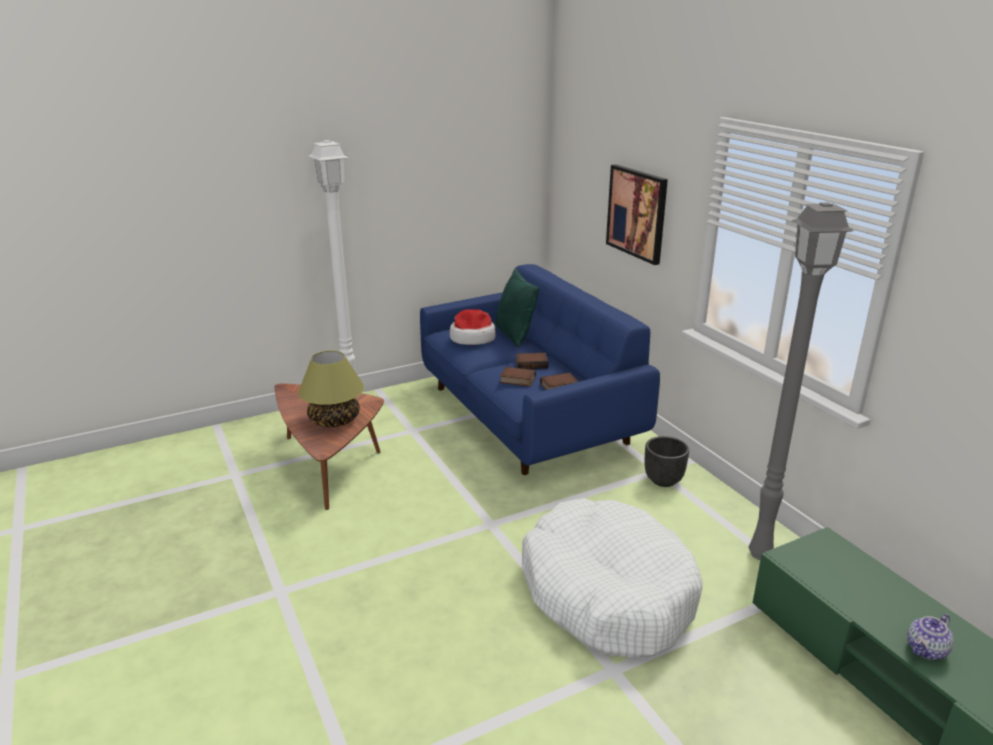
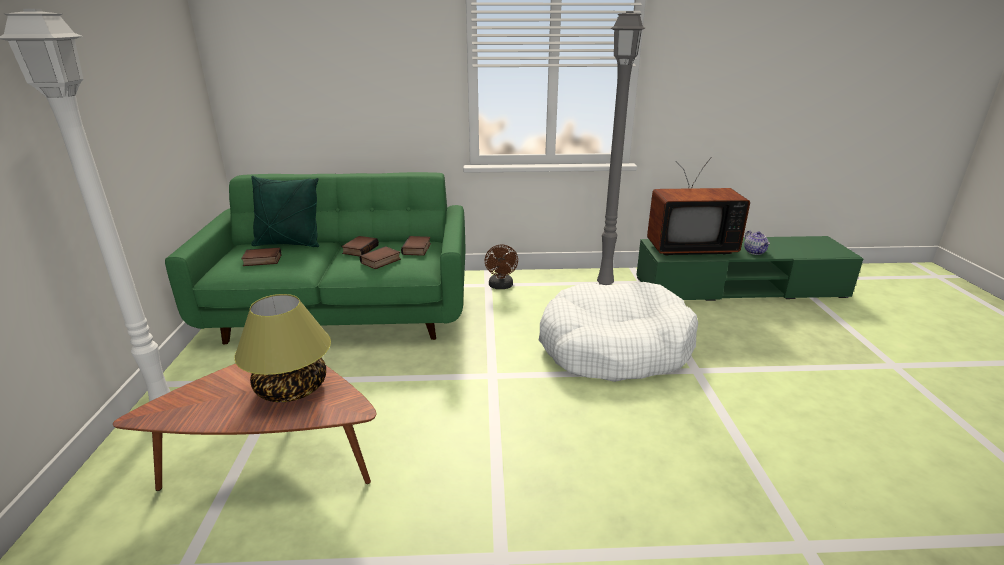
camera: 65 degrees left, 0 degrees up
(472, 338) = (261, 261): hat -> book
(527, 415) = (344, 311): blue sofa -> green sofa
(637, 213) = (373, 83): picture -> none
(664, 480) = (501, 286): black planter -> brown fan
(851, 574) = (688, 247): none -> television

